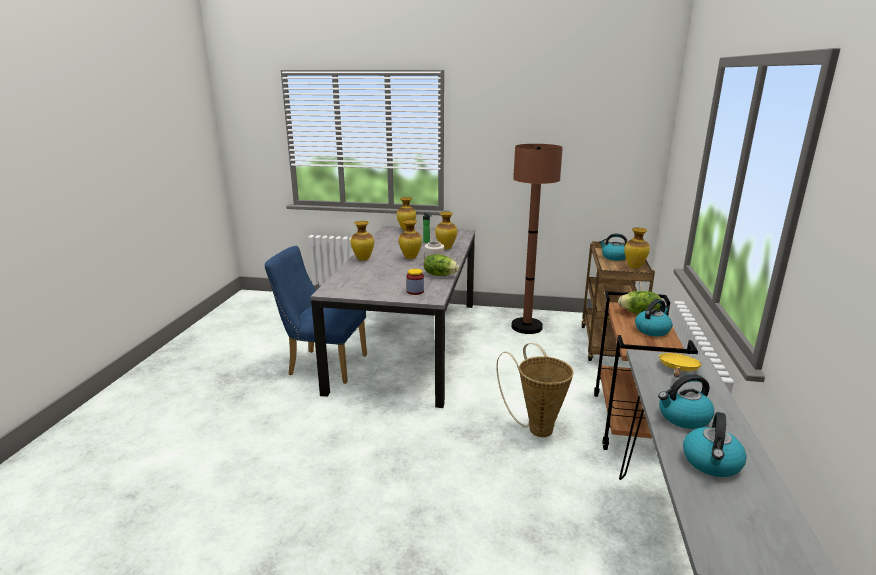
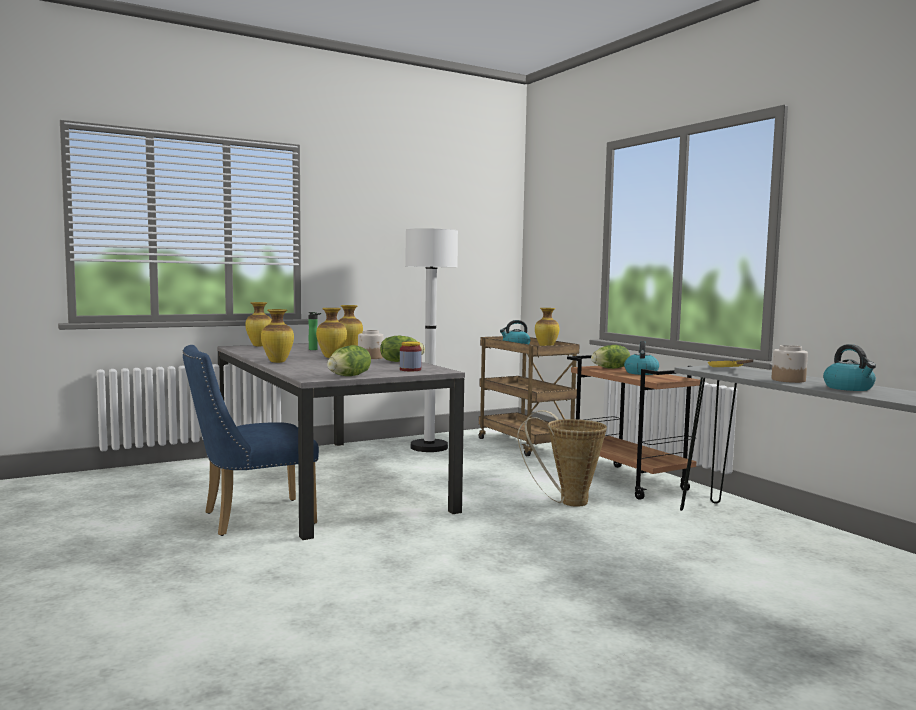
camera: 40 degrees left, 15 degrees down
(355, 293) = (349, 376): none -> lettuce
(526, 327) = (429, 447): brown floor lamp -> white floor lamp
(683, 417) = (788, 380): kettle -> jar

